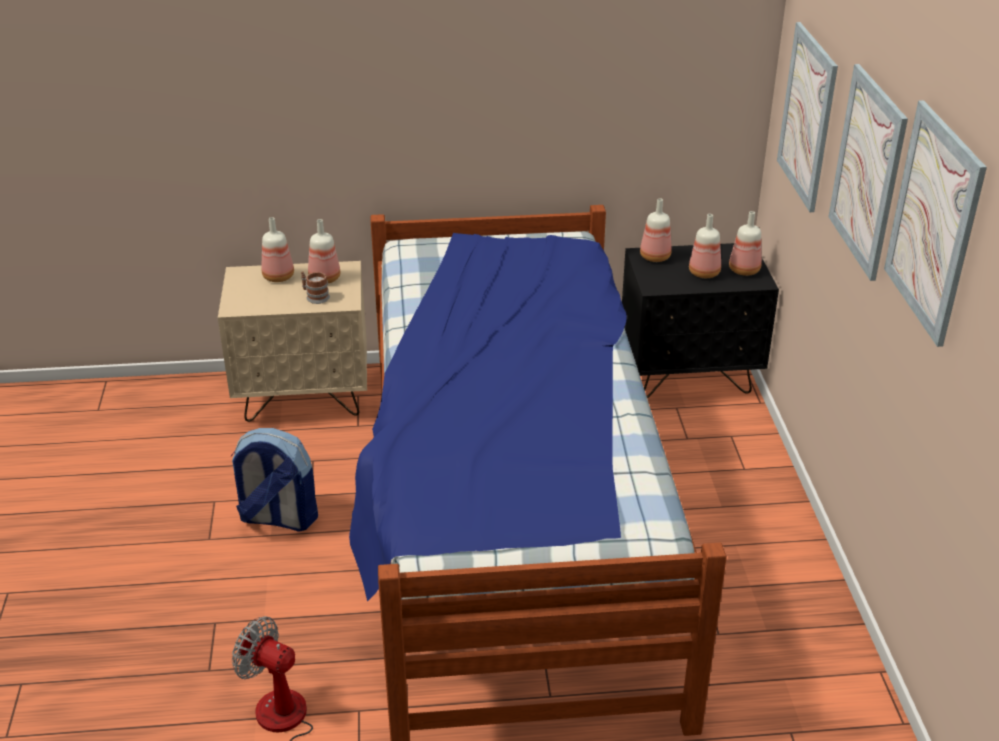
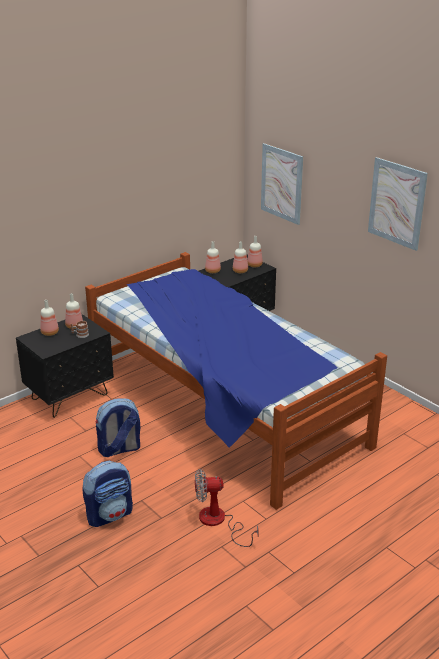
camera: 35 degrees left, 5 degrees down
(148, 623) = (110, 514): none -> backpack
(304, 397) = (70, 397): beige nightstand -> black nightstand
(867, 171) = (340, 195): picture -> none

